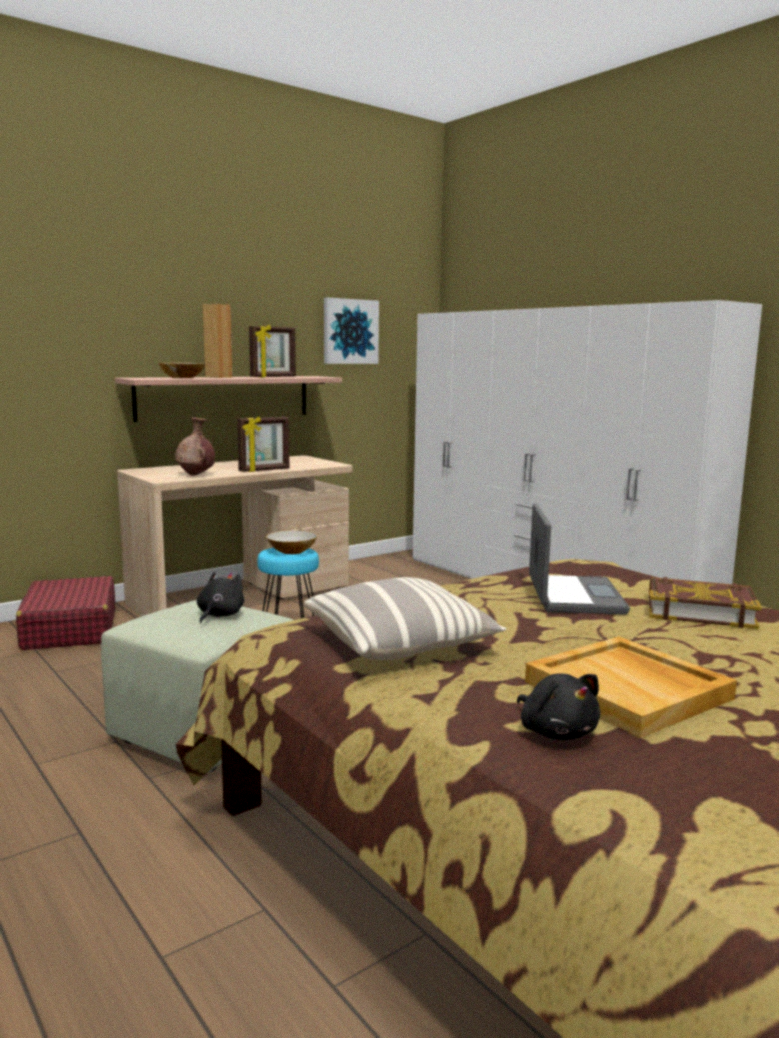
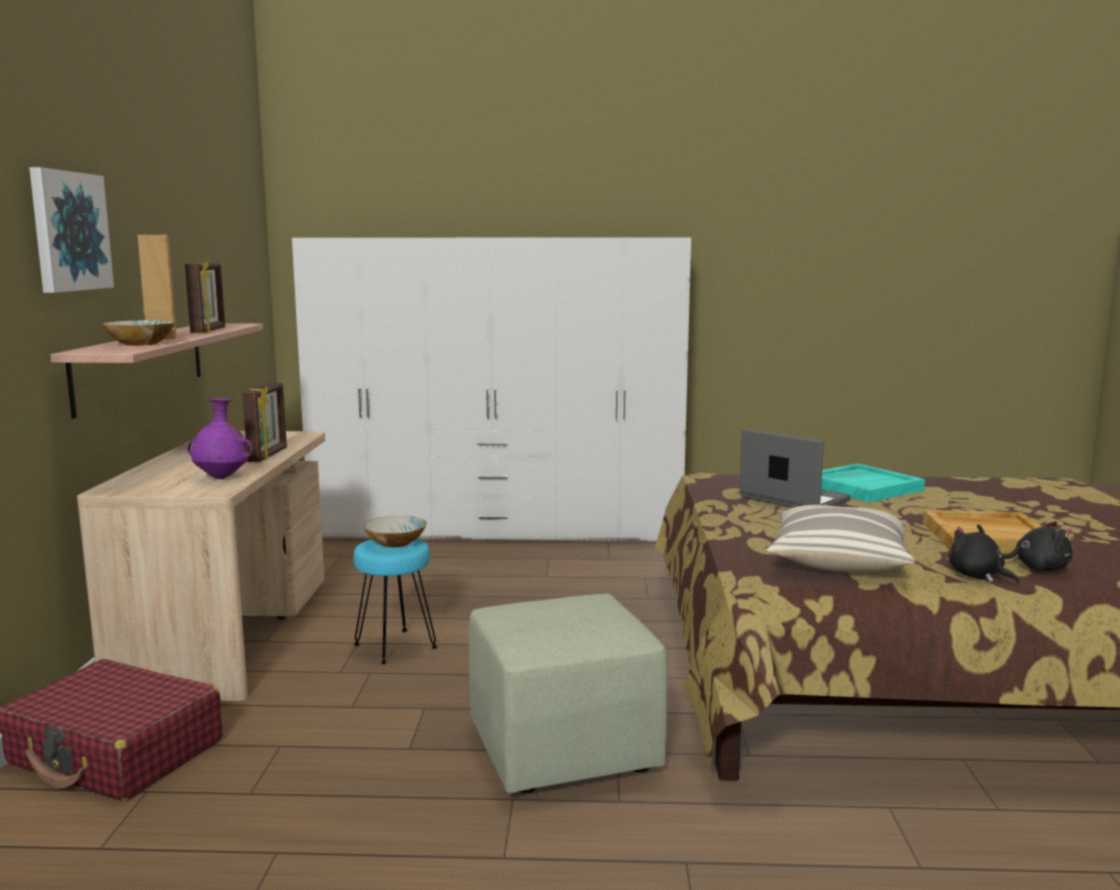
camera: 50 degrees left, 0 degrees up
(196, 475) = (222, 477): brown vase -> purple vase
(219, 615) = (565, 611): black plush toy -> black plush toy (977, 576)
(350, 331) = (219, 261): picture -> picture (69, 231)
(699, 611) = (862, 487): book -> turquoise tray

